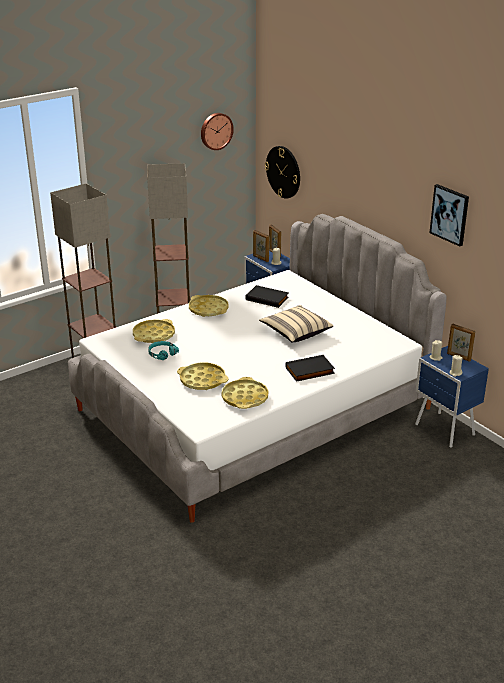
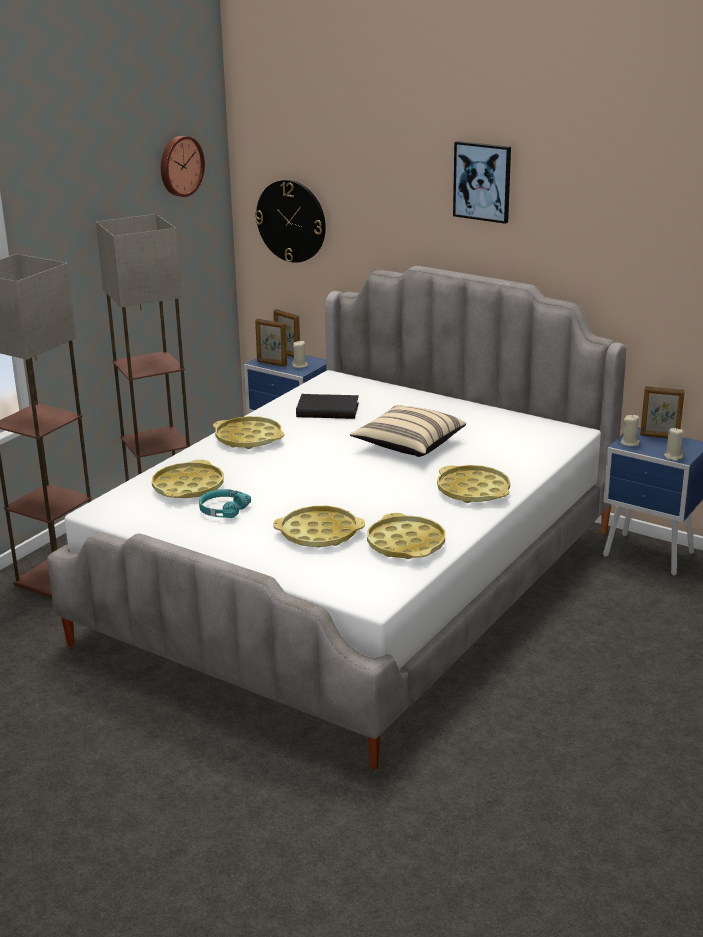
camera: 20 degrees left, 5 degrees down
(310, 371) = (473, 490): black book -> yellow tray
(450, 214) = (620, 221): picture -> picture (482, 181)

